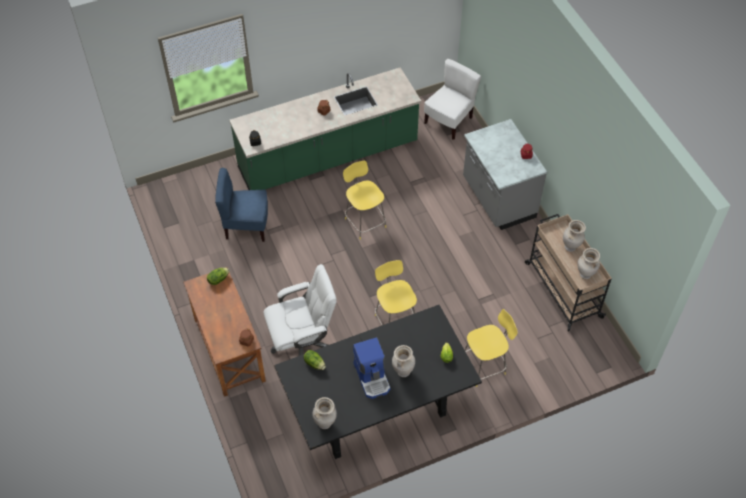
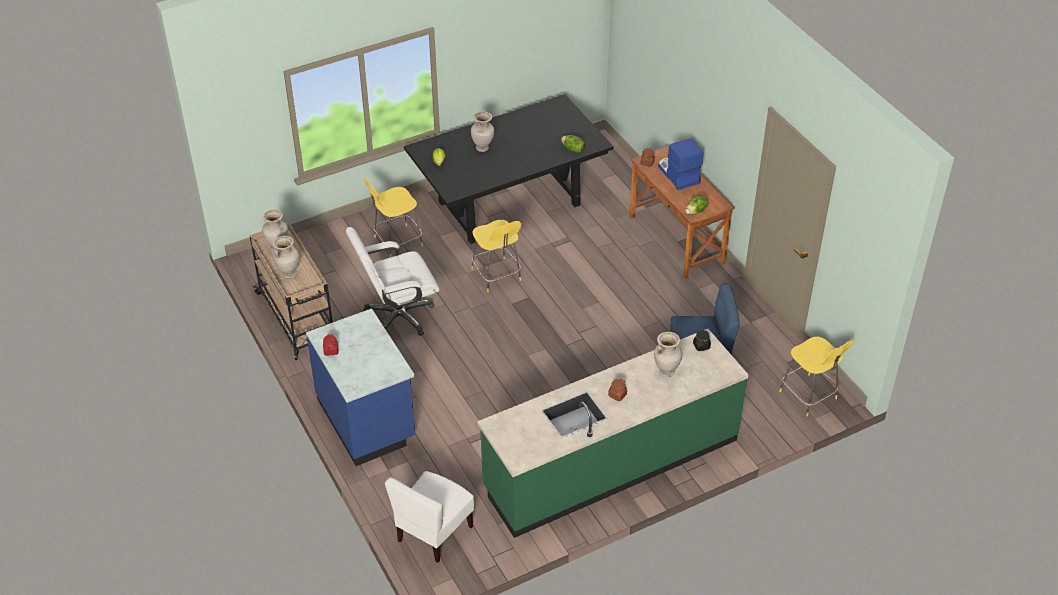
camera: 175 degrees right, 10 degrees down
(302, 343) = (597, 250): white office chair -> white office chair (398, 316)
(325, 424) = (554, 109): beige vase -> beige vase (666, 371)
(364, 222) = (546, 379): yellow stool -> yellow stool (809, 396)
(372, 377) = (513, 142): coffee machine -> coffee machine (678, 174)
(497, 199) = (367, 420): grey counter -> blue counter

